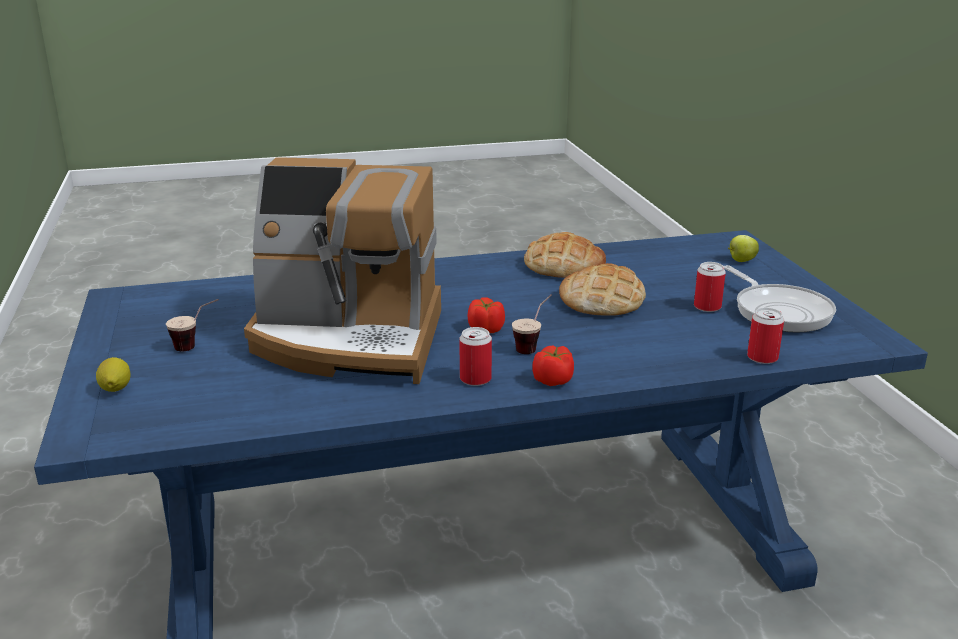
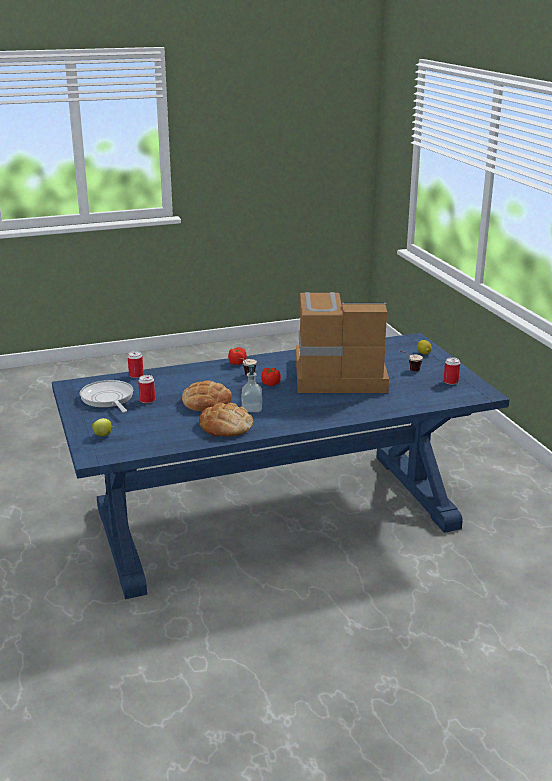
camera: 175 degrees right, 0 degrees up
(475, 379) = (271, 362): can -> can (450, 382)
(524, 287) = (252, 409): none -> soap dispenser

